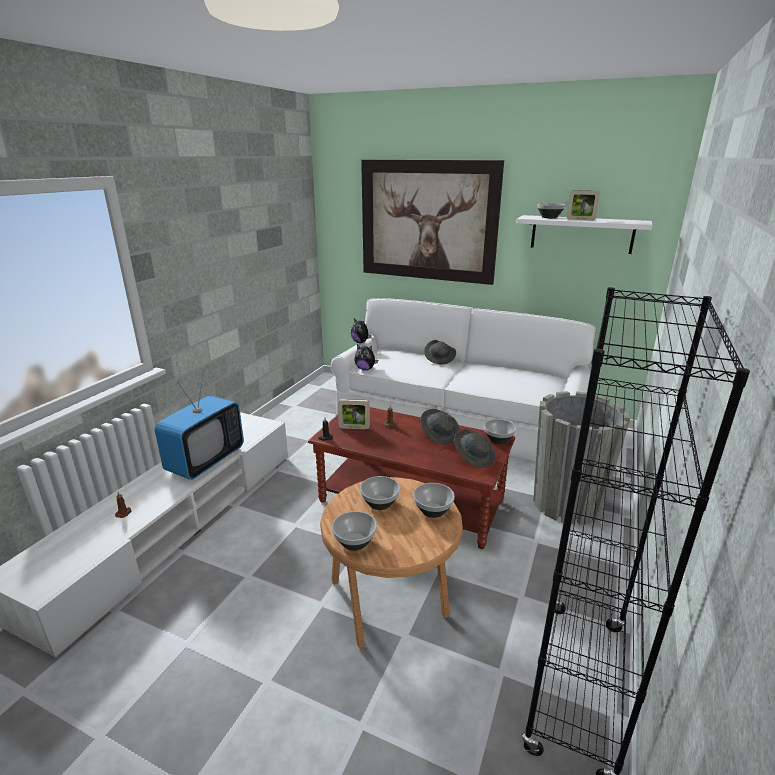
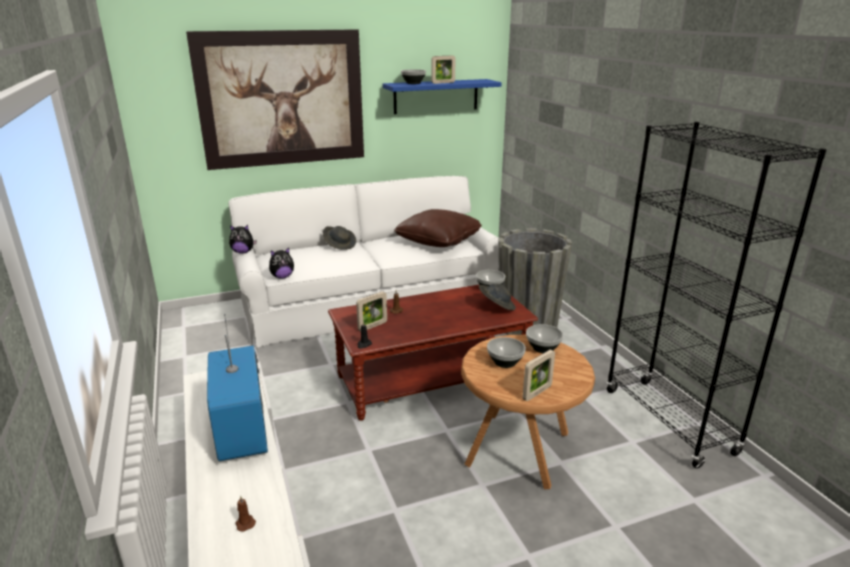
camera: 45 degrees left, 0 degrees up
(355, 542) = (537, 393): bowl -> picture frame
(440, 435) = (448, 302): grey hat -> none
(526, 382) = (438, 241): none -> brown pillow
(581, 234) = (436, 96): white shelf -> blue shelf

